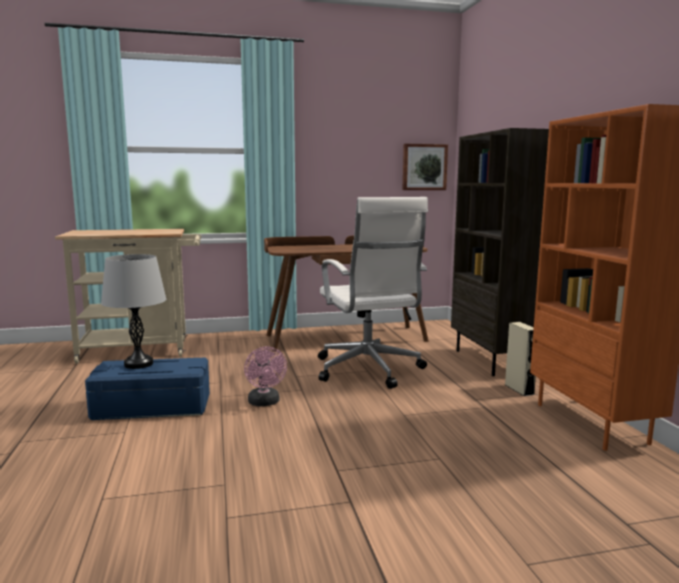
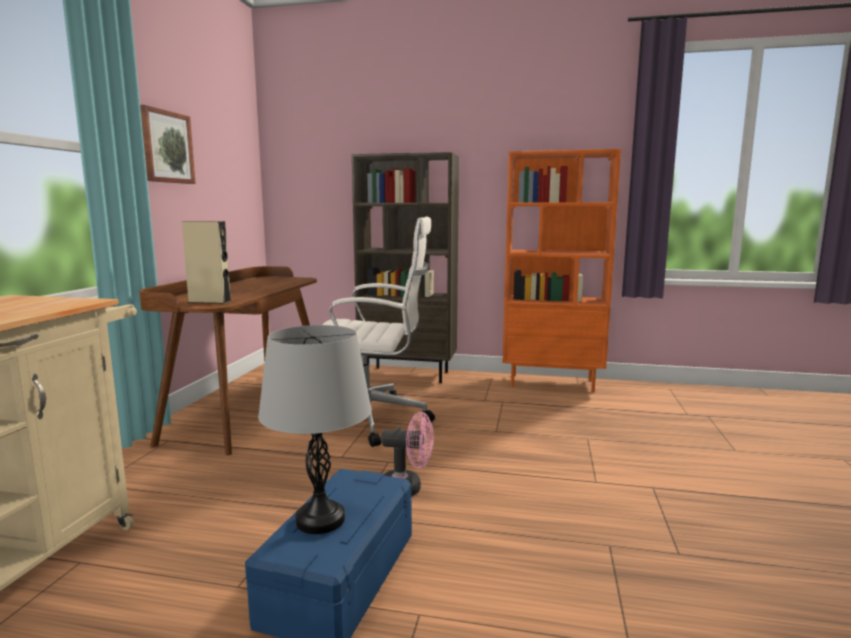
camera: 65 degrees left, 0 degrees up
(424, 167) = (243, 184): picture -> picture (165, 147)
(519, 389) = (477, 383): beige speaker -> beige speaker (209, 301)

